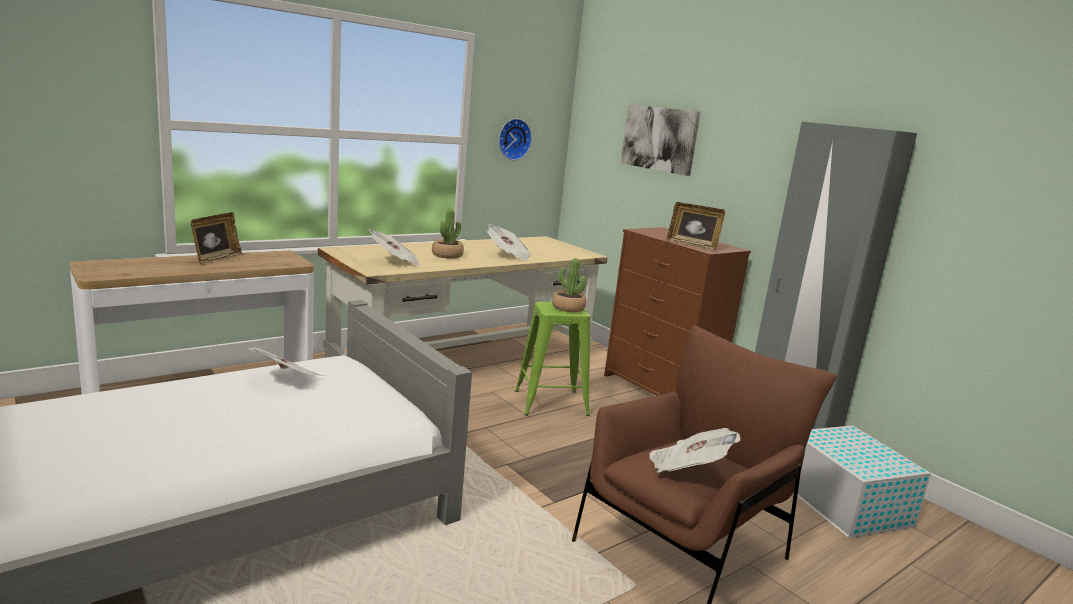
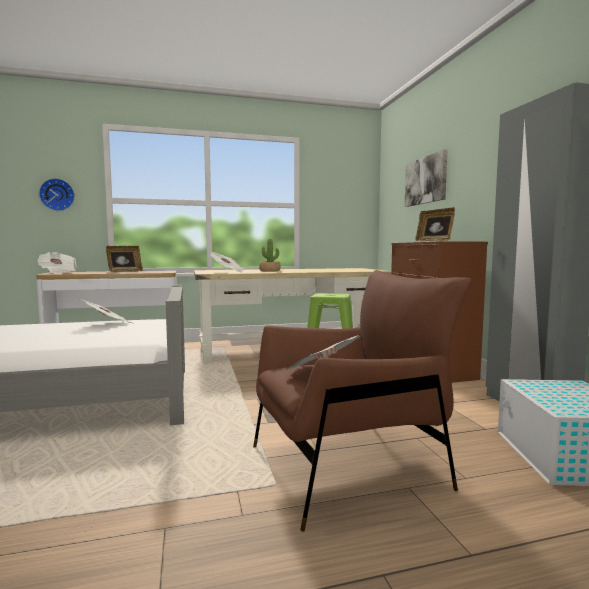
camera: 25 degrees right, 10 degrees down
(508, 256) = (314, 271): newspaper -> newspaper (58, 273)
(513, 139) = (334, 204): wall clock -> wall clock (57, 195)
(568, 308) = (335, 294): potted plant -> none

